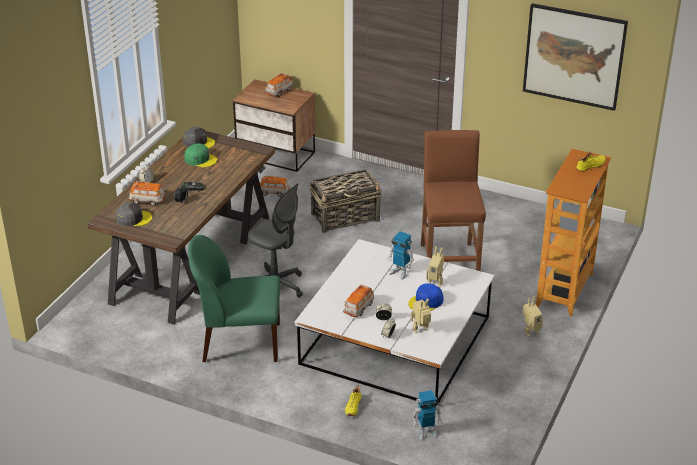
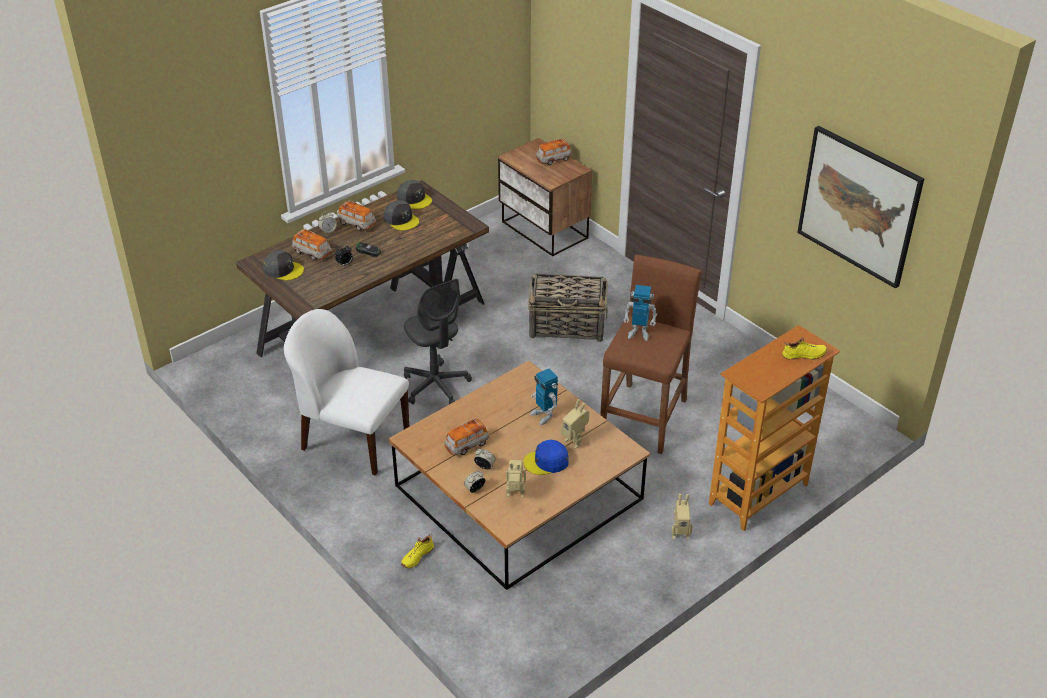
camera: 25 degrees right, 5 degrees up
(200, 159) = (401, 220): green cap -> grey cap
(239, 342) = (353, 440): green chair -> white chair
(274, 192) = (511, 274): toy car -> toy car (357, 224)
(395, 340) = (518, 492): white coffee table -> brown coffee table
(426, 432) = (473, 617): toy robot -> toy robot (639, 333)

